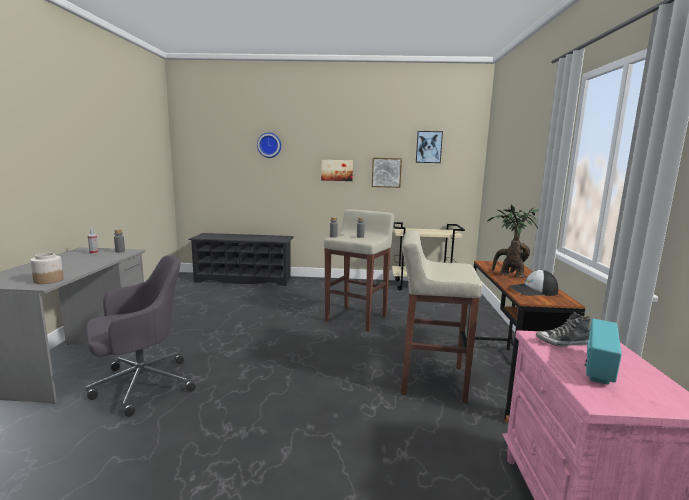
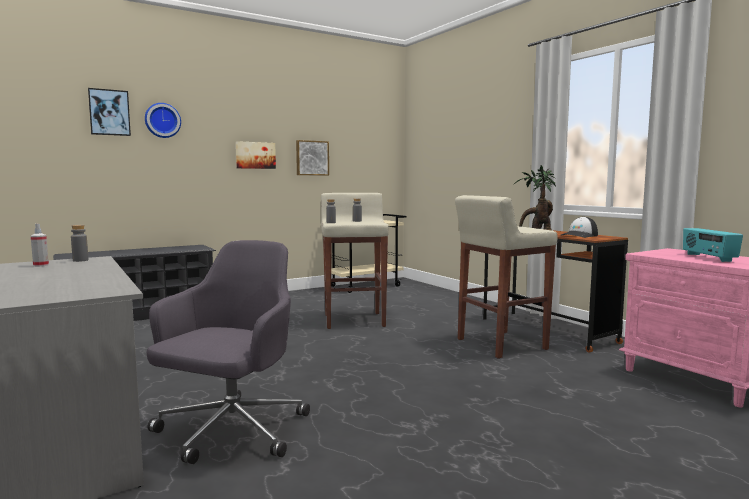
camera: 35 degrees left, 5 degrees down
(48, 280) = (103, 287): jar -> none
(428, 147) = (353, 129): picture -> picture (109, 112)
(563, 343) = (664, 253): shoe -> none

